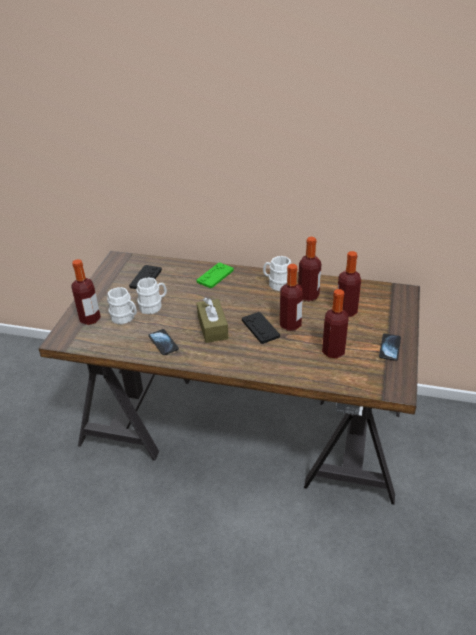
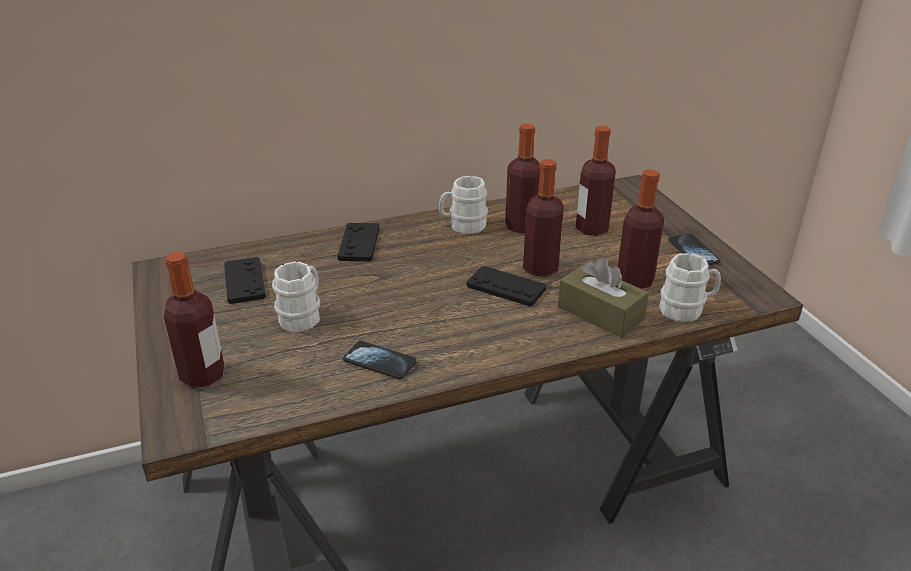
camera: 35 degrees left, 5 degrees down
(125, 318) = (271, 350): white mug -> white mug (687, 309)
(212, 327) = (434, 311): brown tissue box -> brown tissue box (600, 313)
(215, 276) = (359, 243): green game controller -> black game controller

